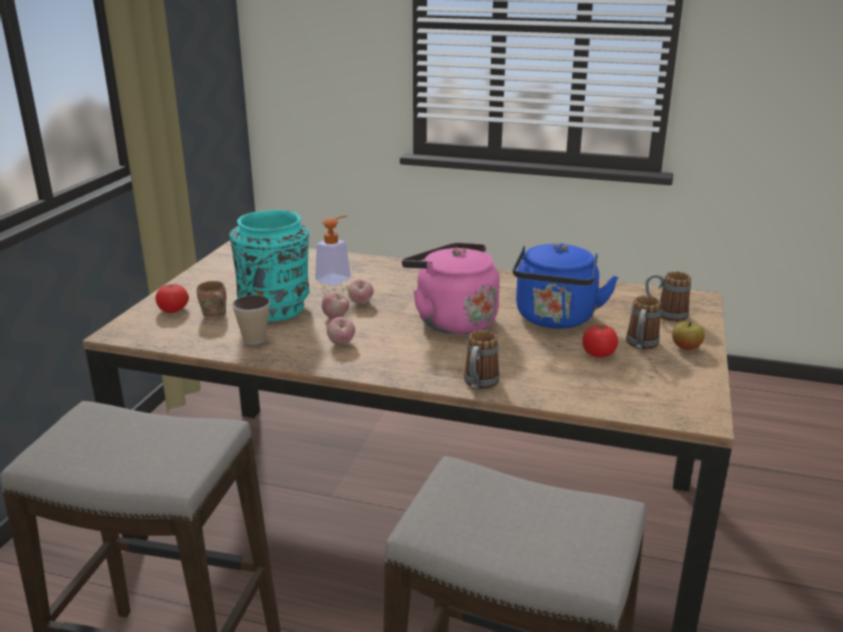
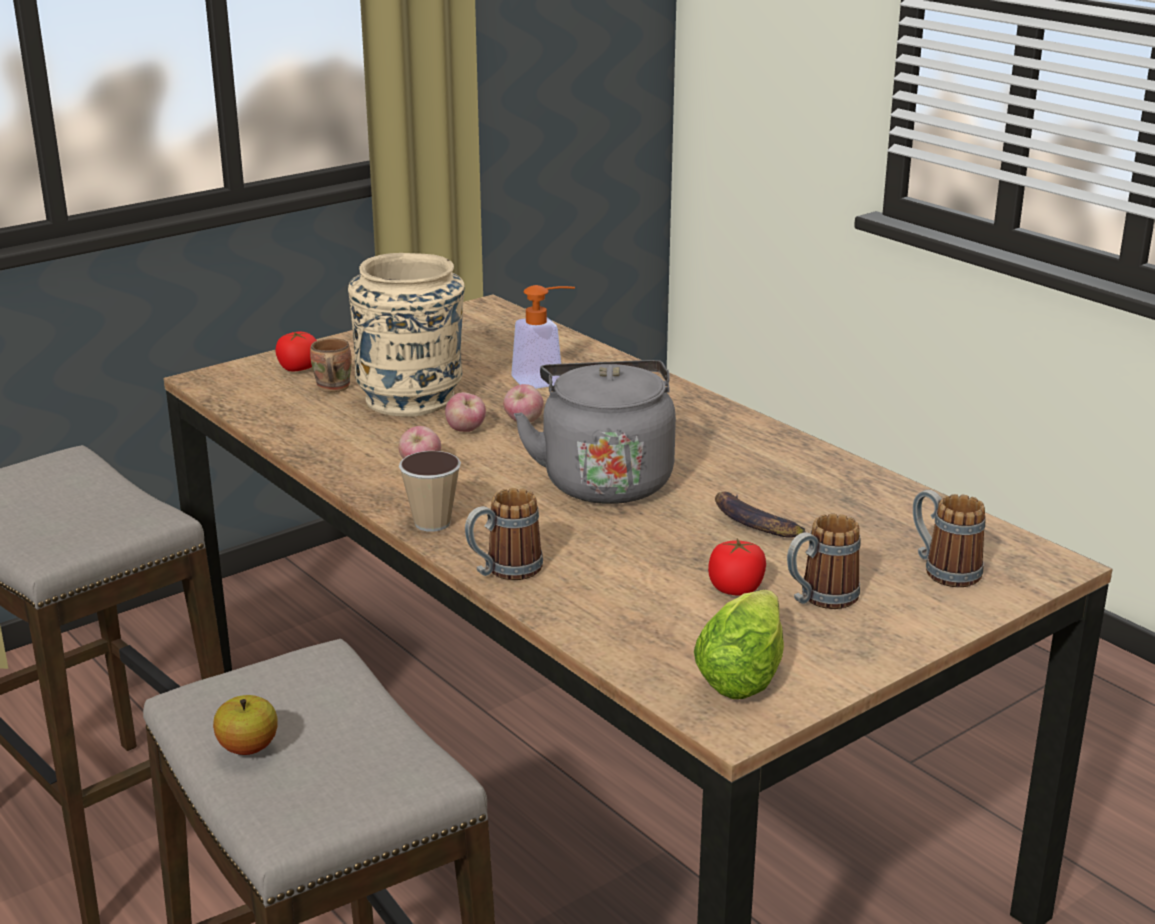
camera: 35 degrees right, 0 degrees up
(254, 339) = (332, 430): cup -> cup (432, 523)
(276, 308) = (412, 399): turquoise vase -> beige vase
(452, 320) = (605, 480): pink kettle -> grey kettle
(555, 320) = (753, 523): blue kettle -> banana
(665, 390) = (746, 669): none -> lettuce
(686, 347) = (888, 626): apple -> apple (248, 748)

